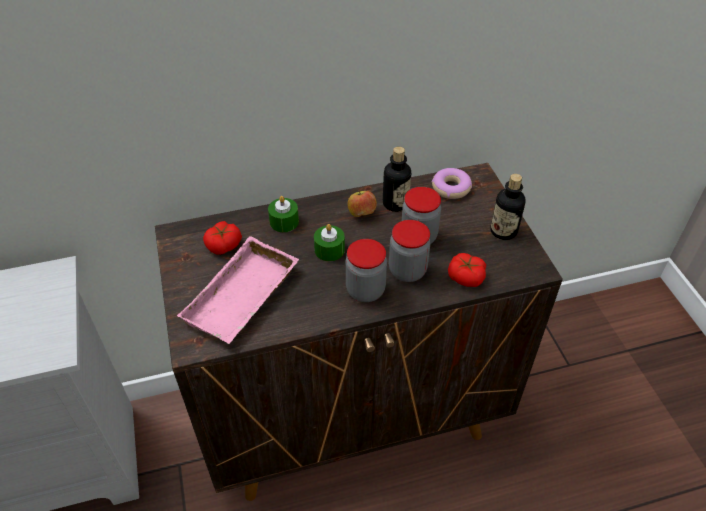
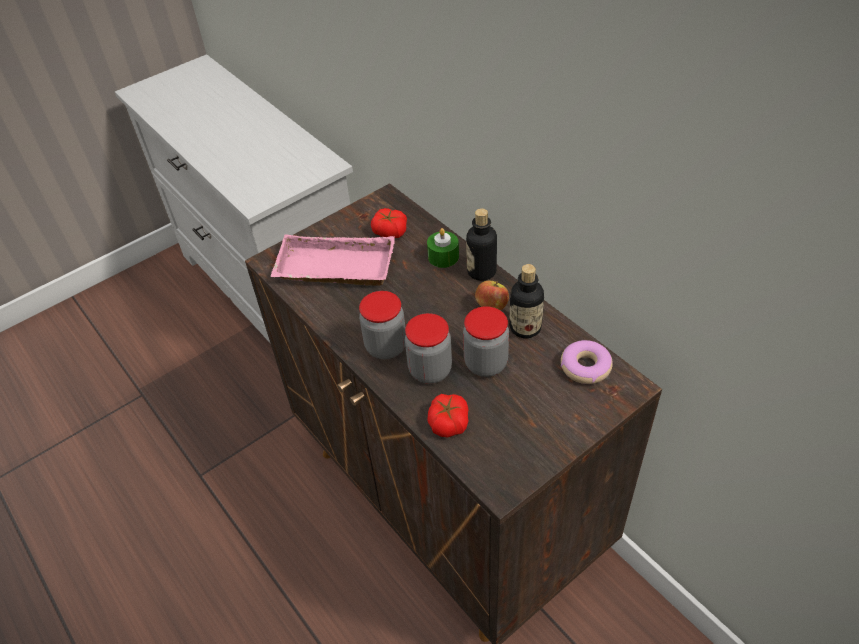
camera: 70 degrees right, 0 degrees up
(329, 250) = (425, 302): green candle -> none
(503, 231) = (544, 437): bottle -> bottle (481, 271)

